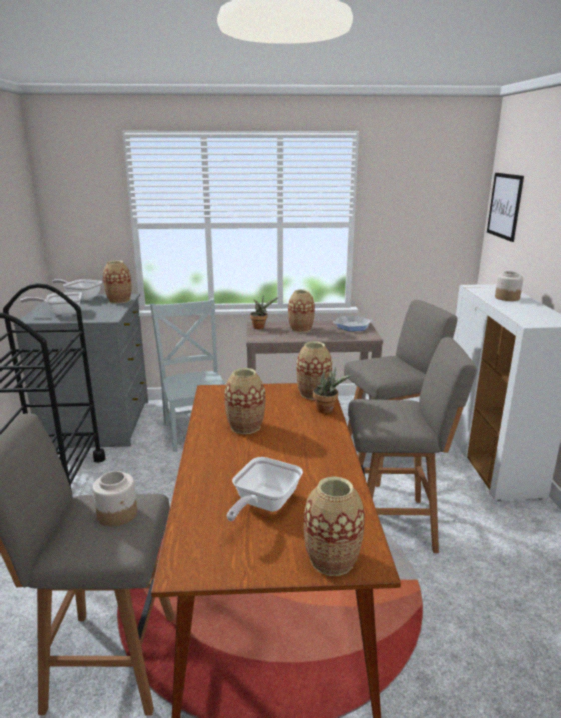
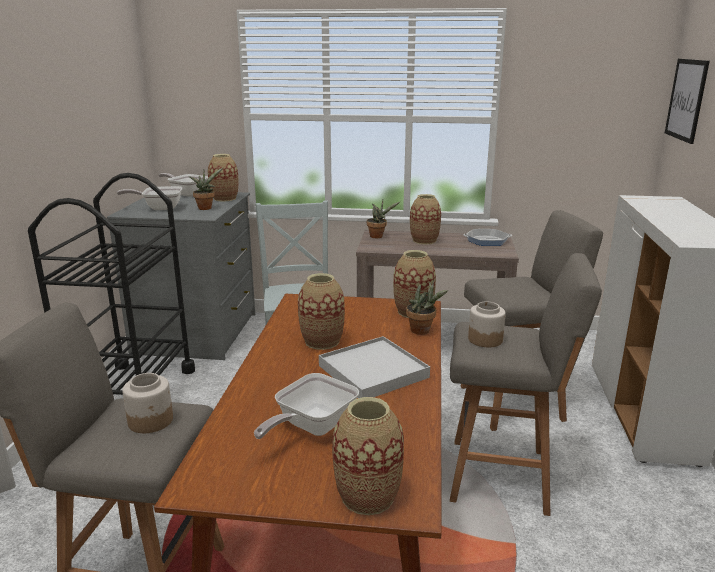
camera: 10 degrees right, 0 degrees up
(105, 310) = (206, 208): none -> potted plant
(298, 450) = (372, 371): none -> white tray
(507, 298) = (673, 212): jar -> jar (485, 339)

